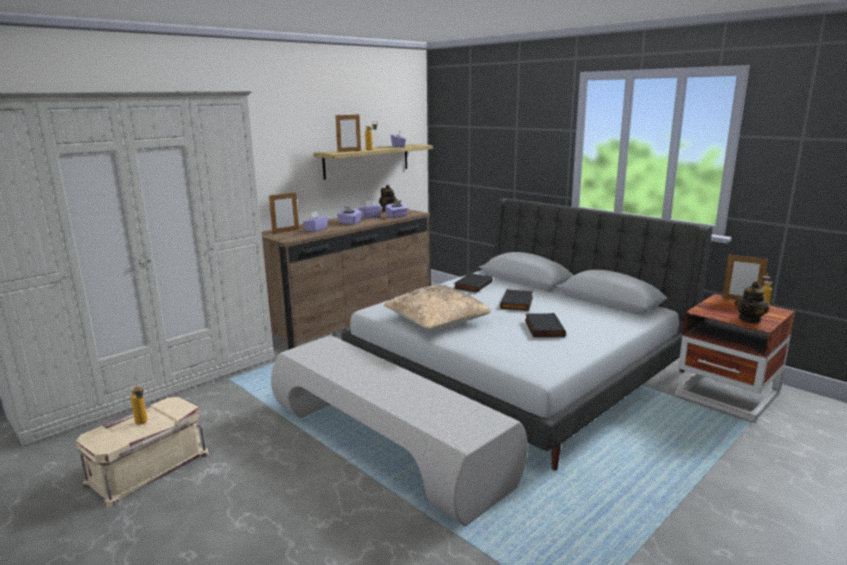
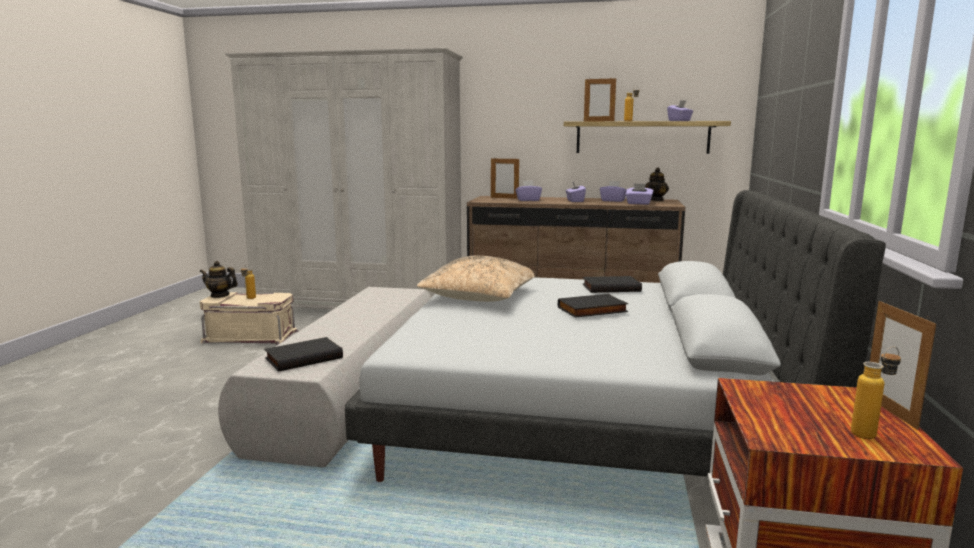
camera: 55 degrees right, 5 degrees down
(542, 328) = (532, 332): black book -> black book (304, 357)
(750, 319) = (787, 426): teapot -> teapot (220, 295)

